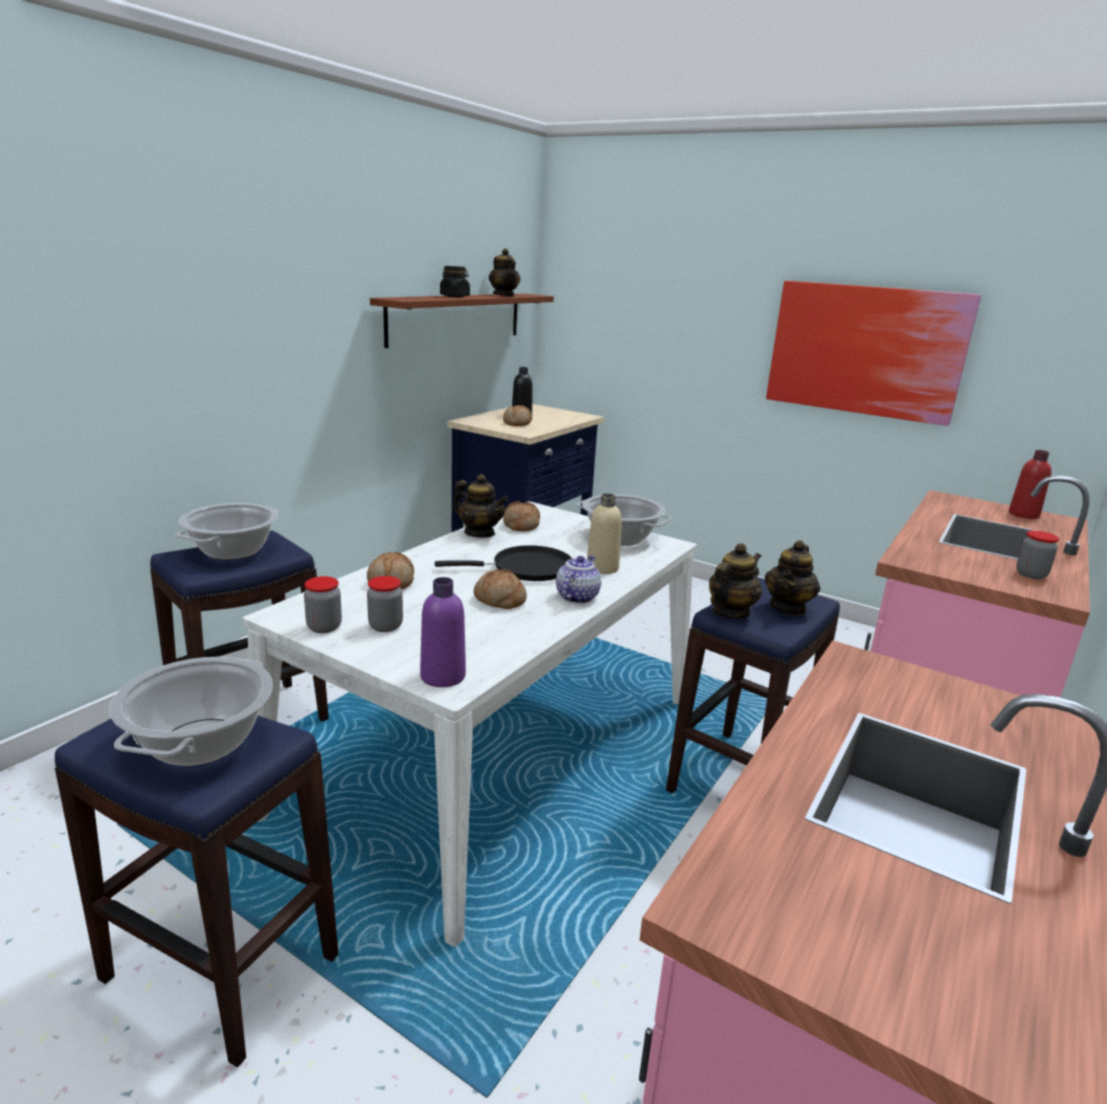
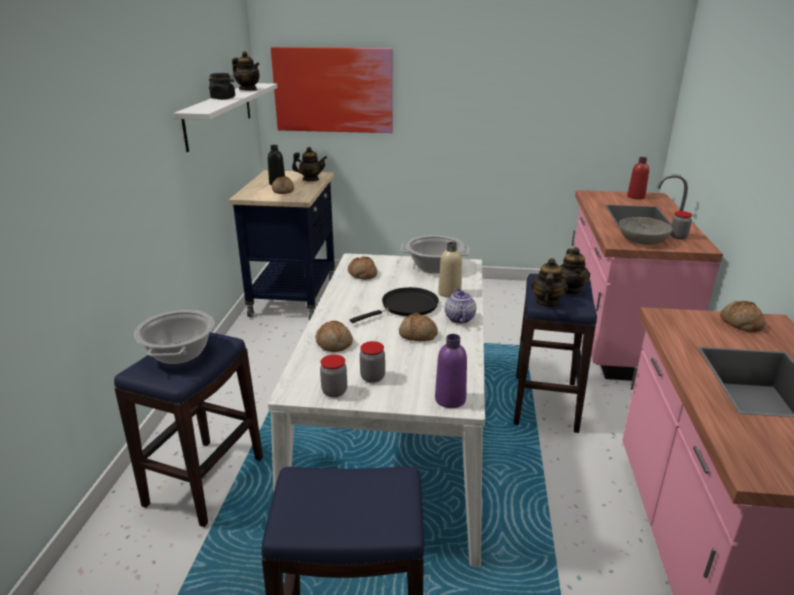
camera: 25 degrees left, 5 degrees up
(201, 743) = (359, 500): cooking pot -> none
(456, 318) = (219, 114): brown shelf -> white shelf
(479, 533) = (344, 288): teapot -> teapot (310, 179)
(865, 350) = (517, 102): picture -> picture (333, 90)
(956, 565) = (642, 240): none -> grey bowl
(987, 706) = (740, 323): none -> bread

